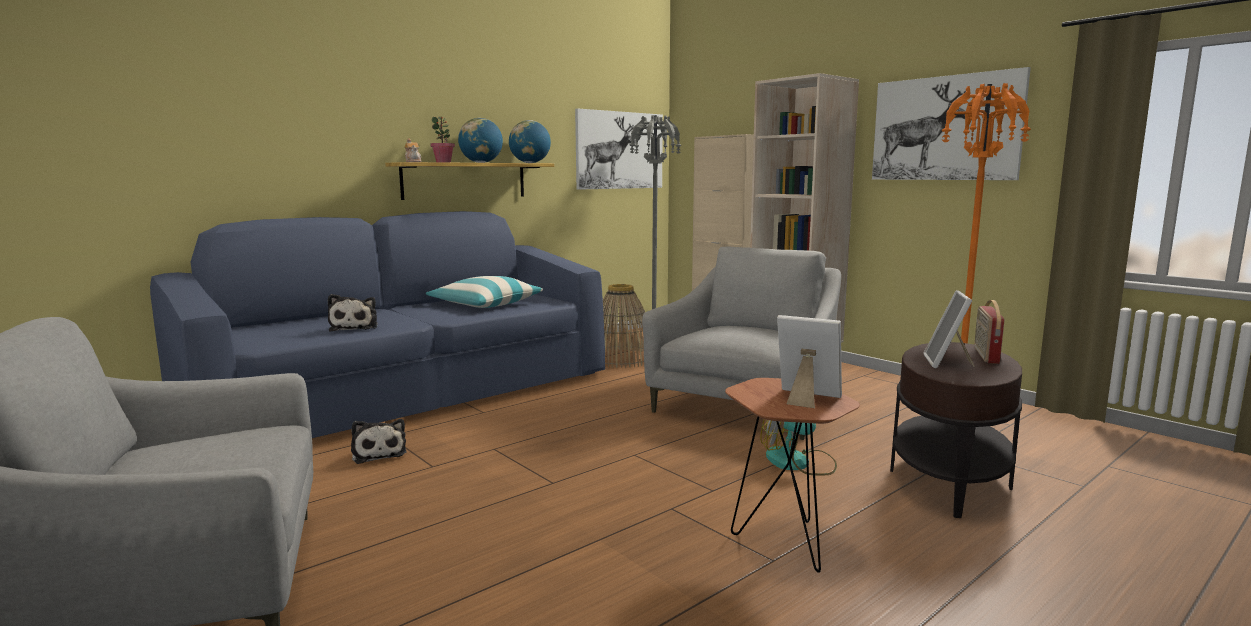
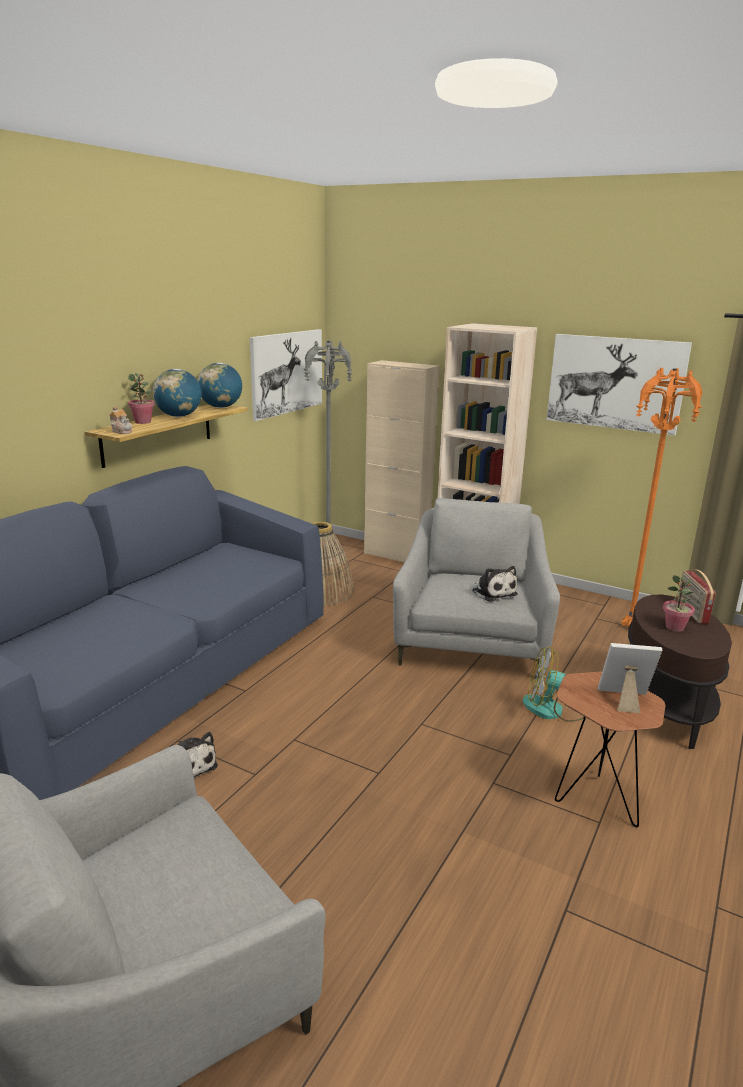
camera: 20 degrees left, 10 degrees up
(355, 327) = (117, 635): plush toy -> plush toy (493, 592)
(485, 304) = (211, 572): pillow -> none
(947, 363) = (675, 627): picture frame -> potted plant

